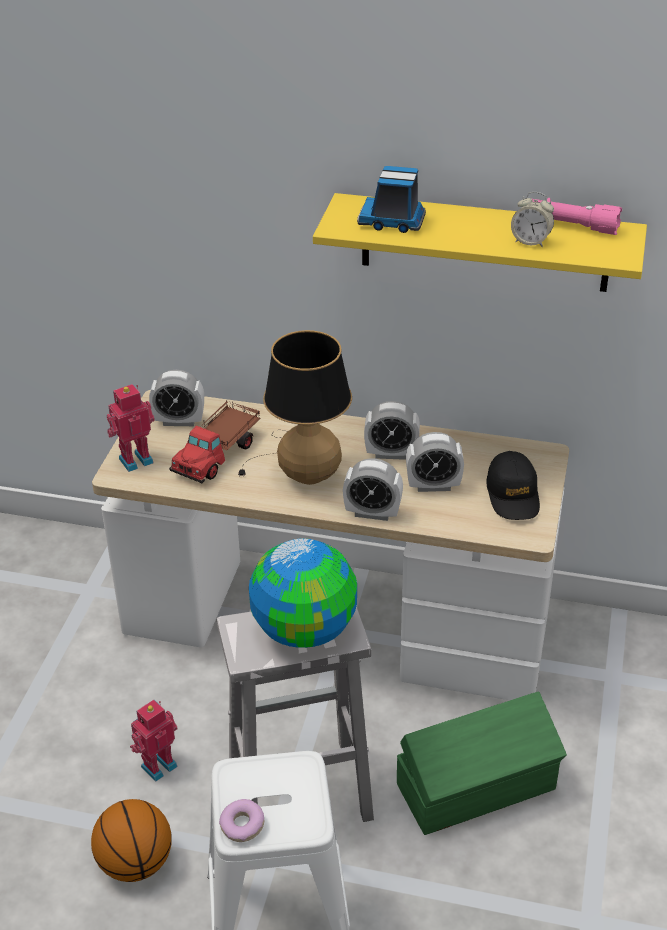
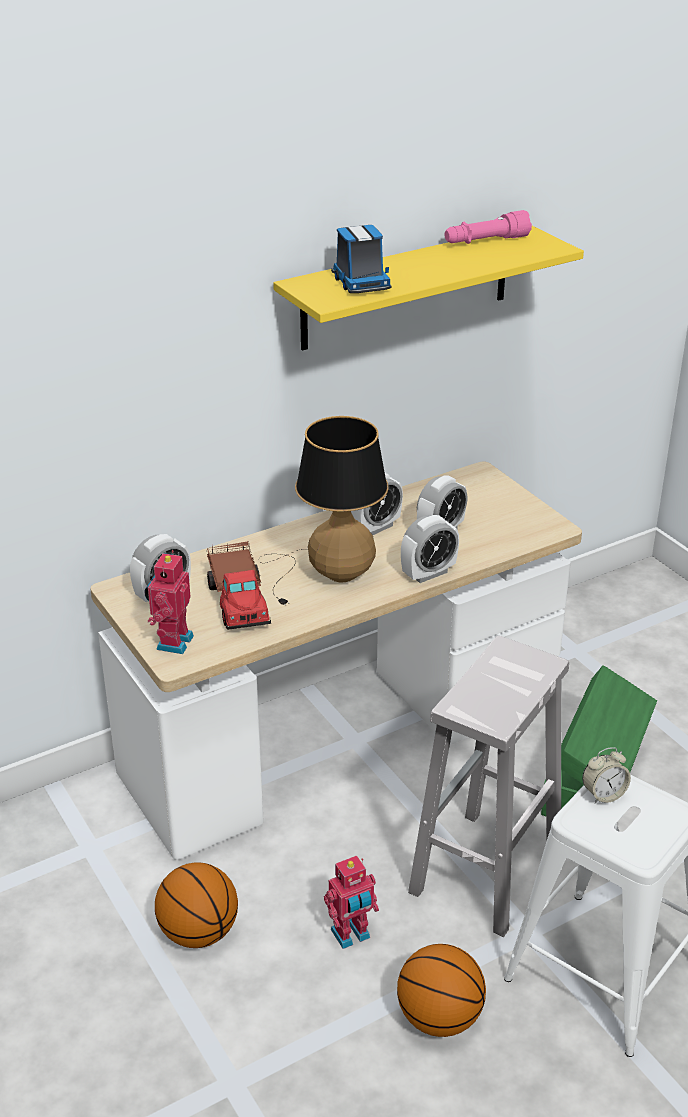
camera: 45 degrees left, 5 degrees down
(78, 691) = (199, 932): none -> basketball
(157, 765) = (351, 935): toy robot -> toy robot turned 120 degrees counterclockwise
(242, 825) = (638, 847): donut -> none
(305, 630) = (508, 678): globe -> none
(393, 221) = (360, 283): toy truck -> toy truck turned 75 degrees counterclockwise
(513, 494) = (502, 509): black cap -> none
(531, 241) = (481, 259): alarm clock -> alarm clock (603, 794)

